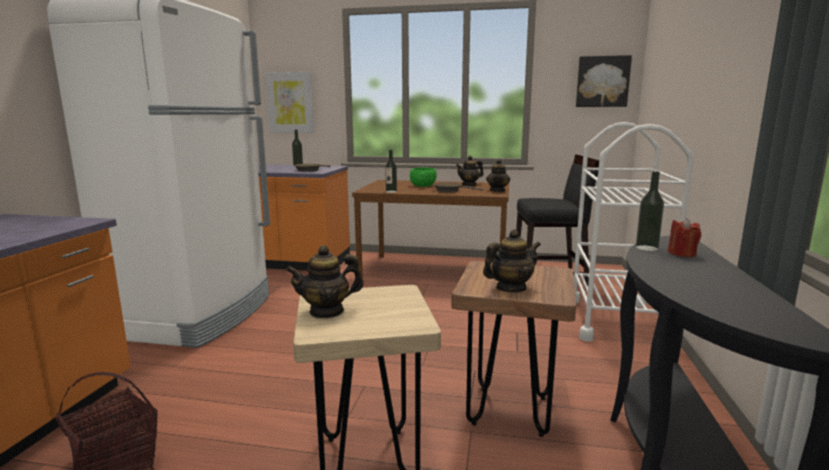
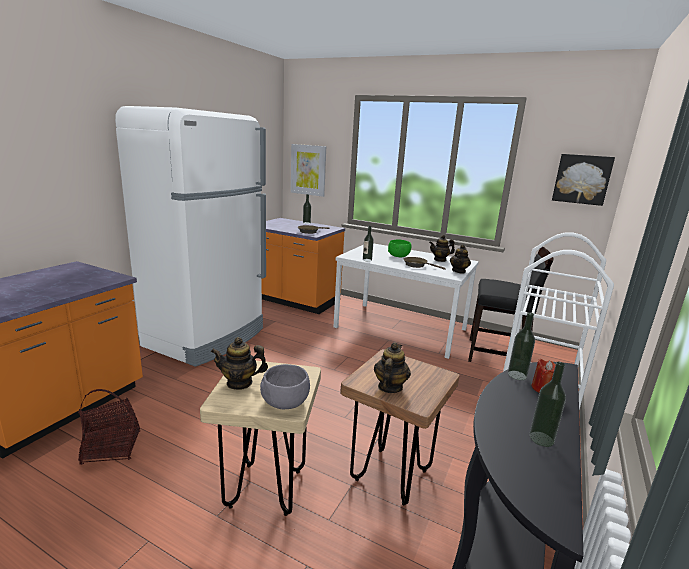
camera: 15 degrees right, 5 degrees up
(402, 319) = (285, 402): none -> grey bowl
(435, 271) = (401, 328): brown dining table -> white dining table
(510, 288) = (389, 387): teapot -> teapot turned 60 degrees counterclockwise
(726, 286) = (541, 439): none -> bottle

